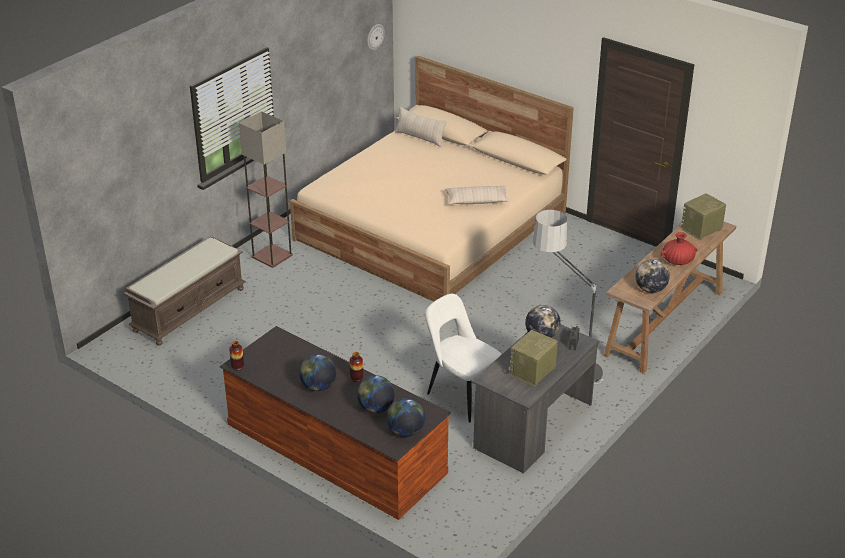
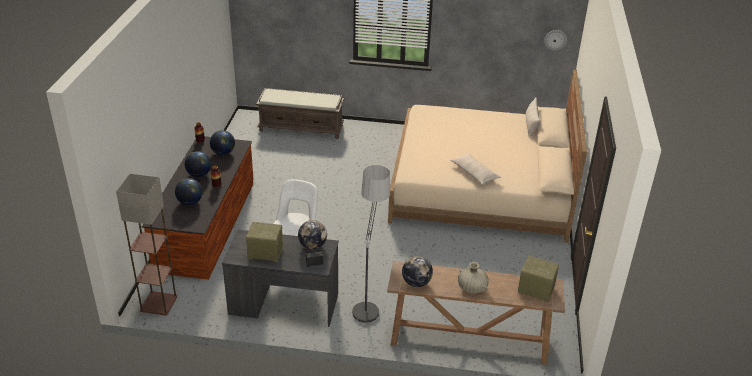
camera: 60 degrees right, 0 degrees up
(273, 256) = (382, 137): floor lamp -> floor lamp (159, 304)
(405, 431) = (172, 221): globe -> globe (223, 152)
(677, 261) = (472, 288): red vase -> beige vase

